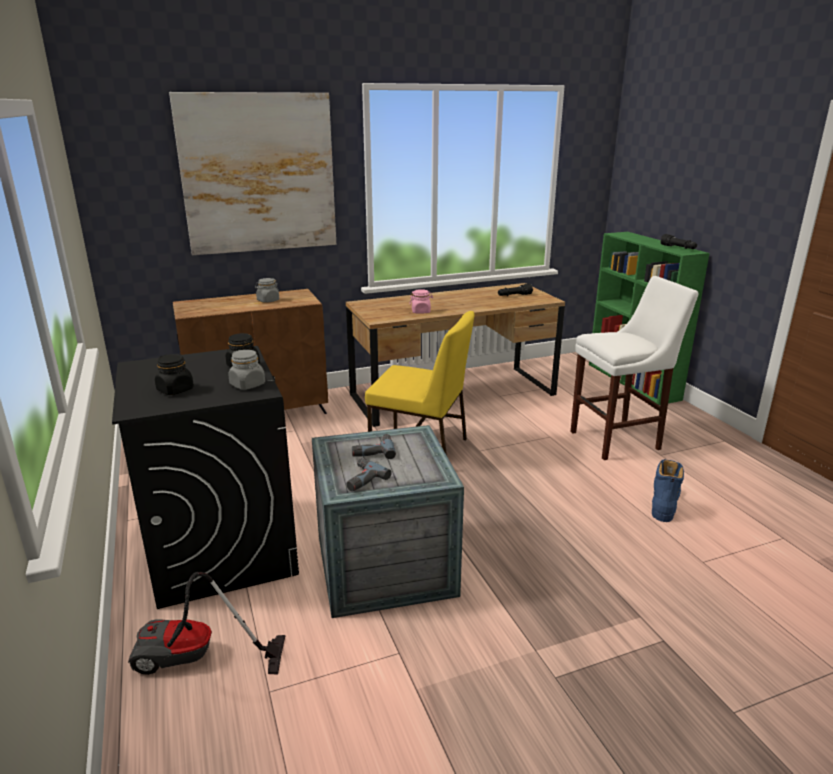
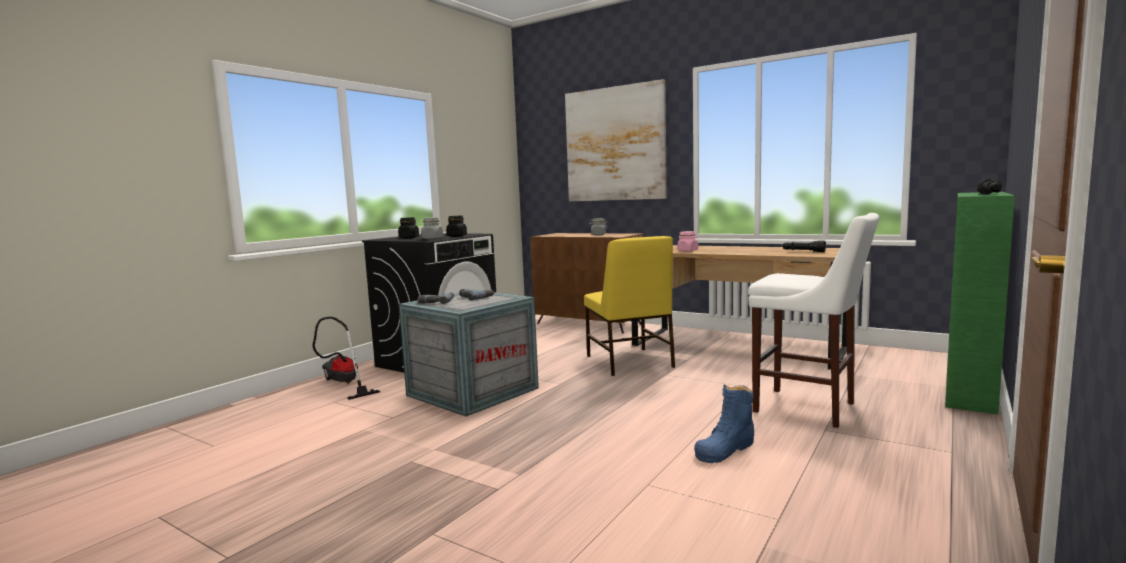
camera: 55 degrees right, 15 degrees down
(664, 503) = (725, 450): blue boot -> blue boot turned 150 degrees clockwise

